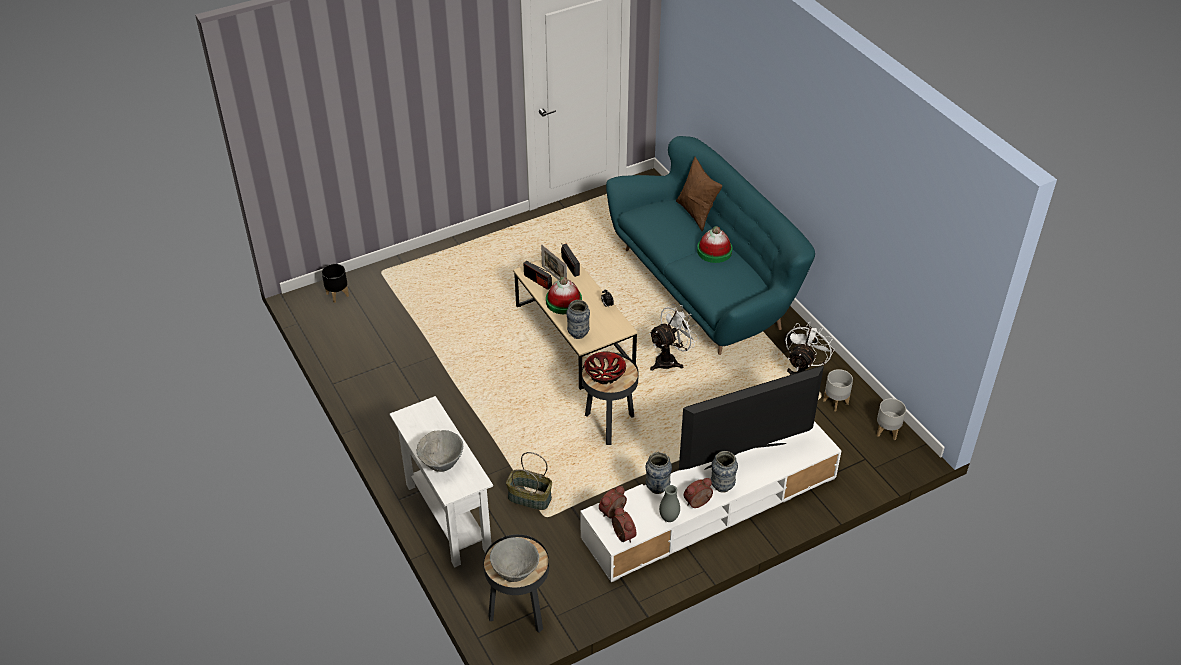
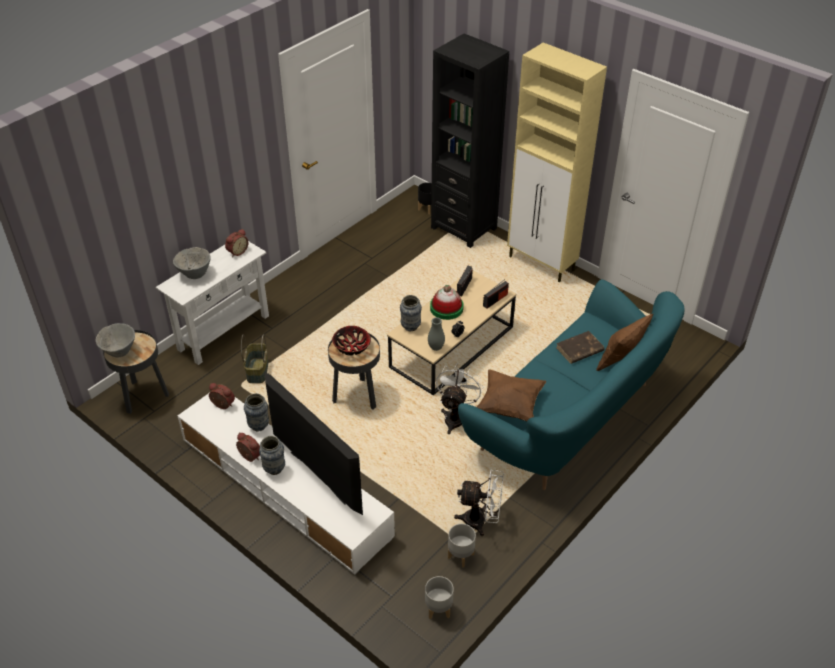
camera: 70 degrees right, 0 degrees up
(392, 276) = (464, 228): none -> black bookcase
(487, 239) = (542, 264): none -> beige cabinet
(554, 276) = (475, 294): picture frame -> none
(622, 536) = (199, 416): alarm clock -> alarm clock (237, 251)
(669, 518) = (226, 441): grey vase -> grey vase (436, 348)
(670, 360) = (455, 417): white fan -> white fan turned 105 degrees counterclockwise
(672, 232) = (579, 350): none -> brown book
(714, 251) = (570, 385): hat -> none
(722, 295) = (509, 405): none -> brown pillow

